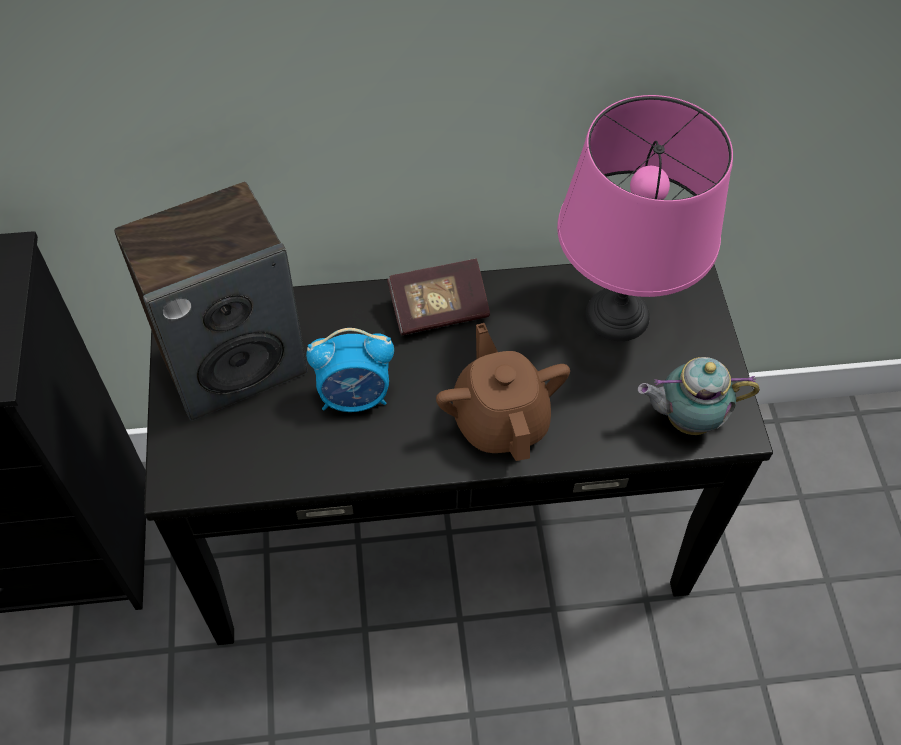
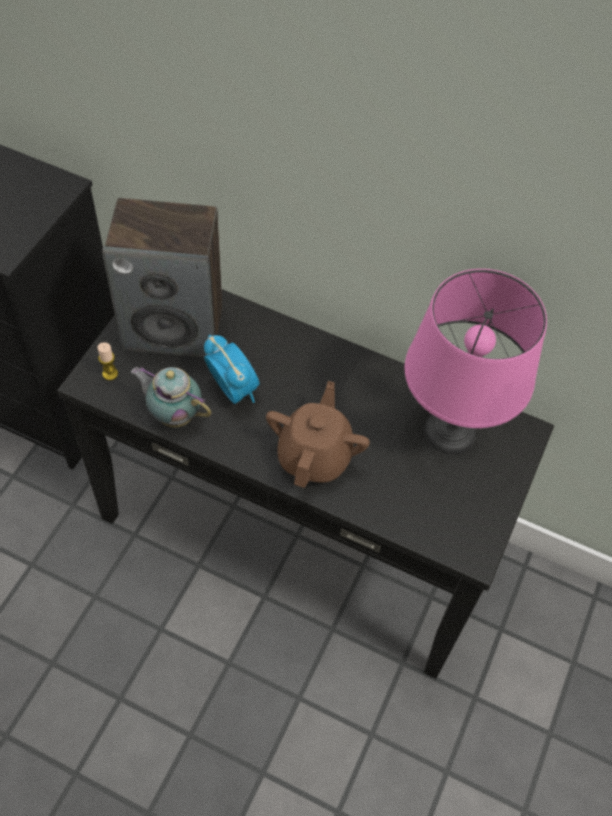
camera: 30 degrees right, 0 degrees up
(196, 457) = (110, 374): none -> candle
(355, 396) = (232, 389): alarm clock -> alarm clock turned 150 degrees counterclockwise
(438, 309) = (328, 363): book -> none
(685, 419) = (443, 527): teapot -> teapot (174, 414)

